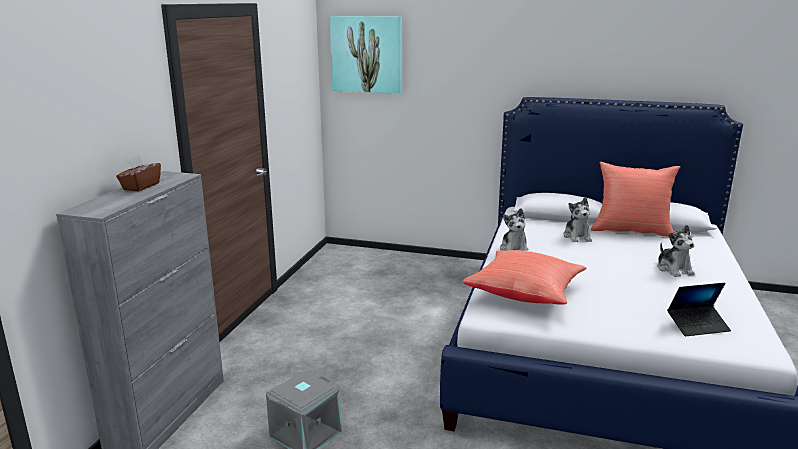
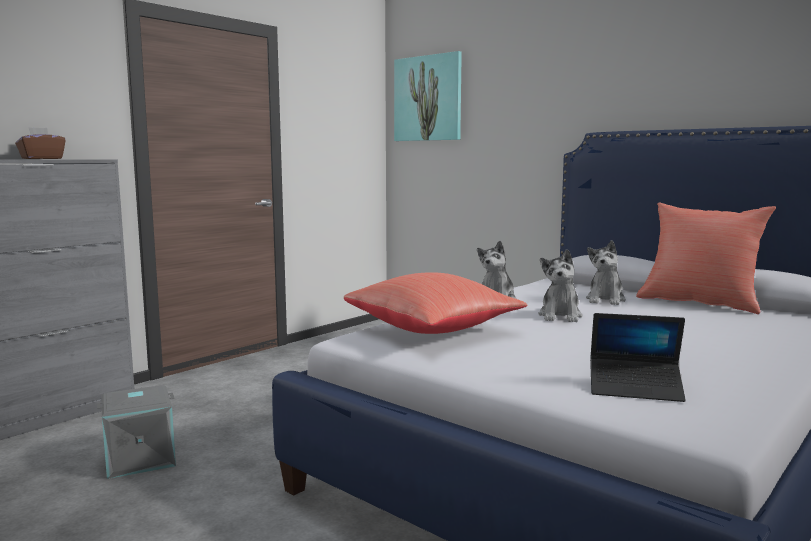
camera: 25 degrees right, 10 degrees down
(674, 269) = (702, 338): plush toy -> plush toy (560, 316)

